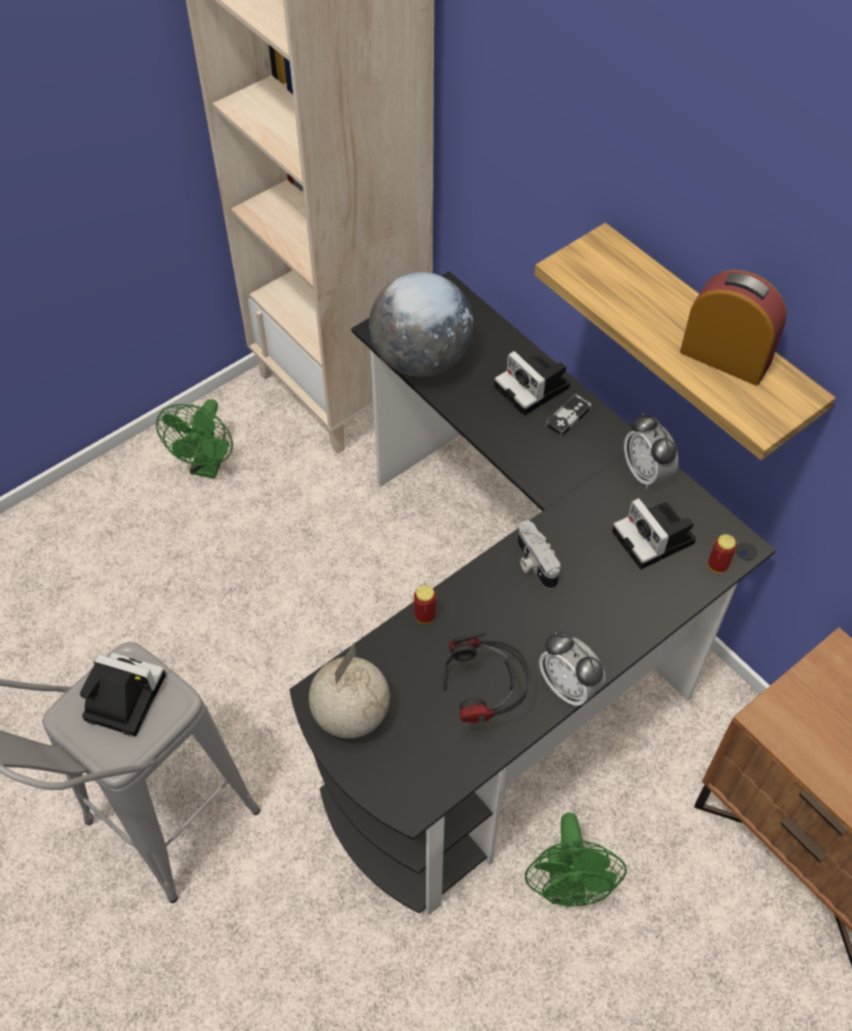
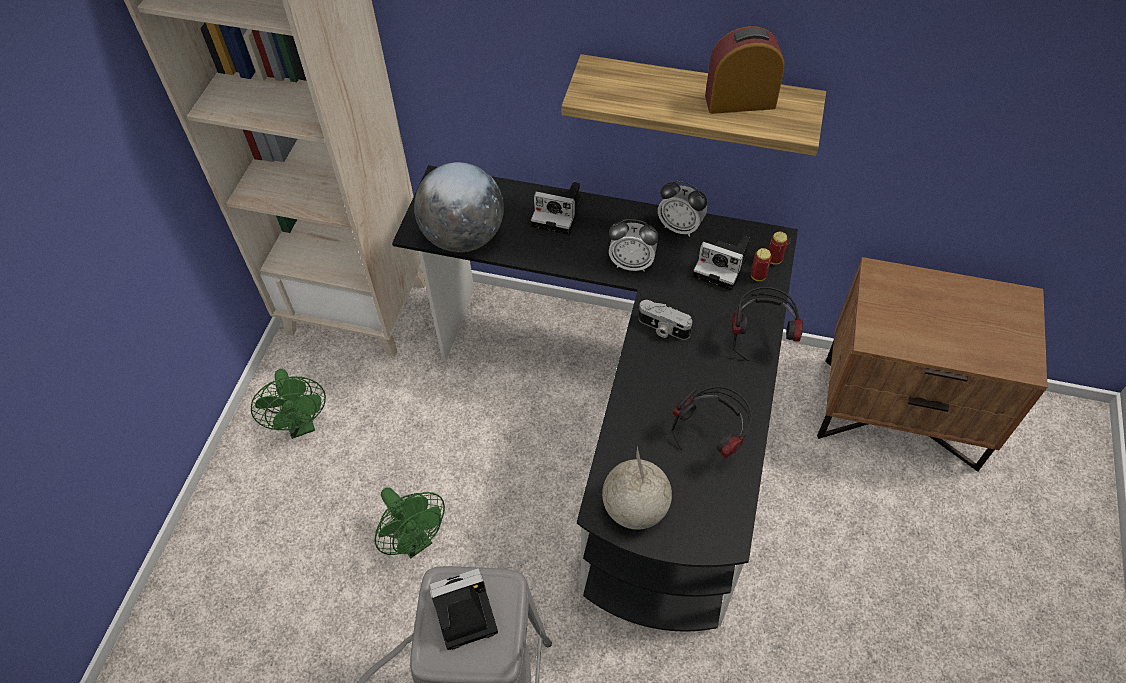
camera: 35 degrees left, 0 degrees up
(425, 616) = (624, 409): can -> can (758, 276)
(567, 886) = (787, 542): green fan -> green fan (415, 540)
(568, 417) = (599, 219): game controller -> none
(568, 687) = (755, 394): alarm clock -> alarm clock (631, 263)
(627, 635) = (761, 337): none -> headphones

